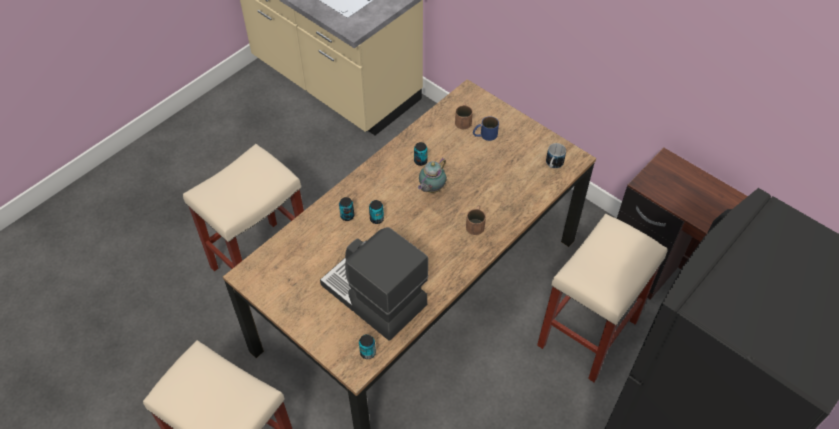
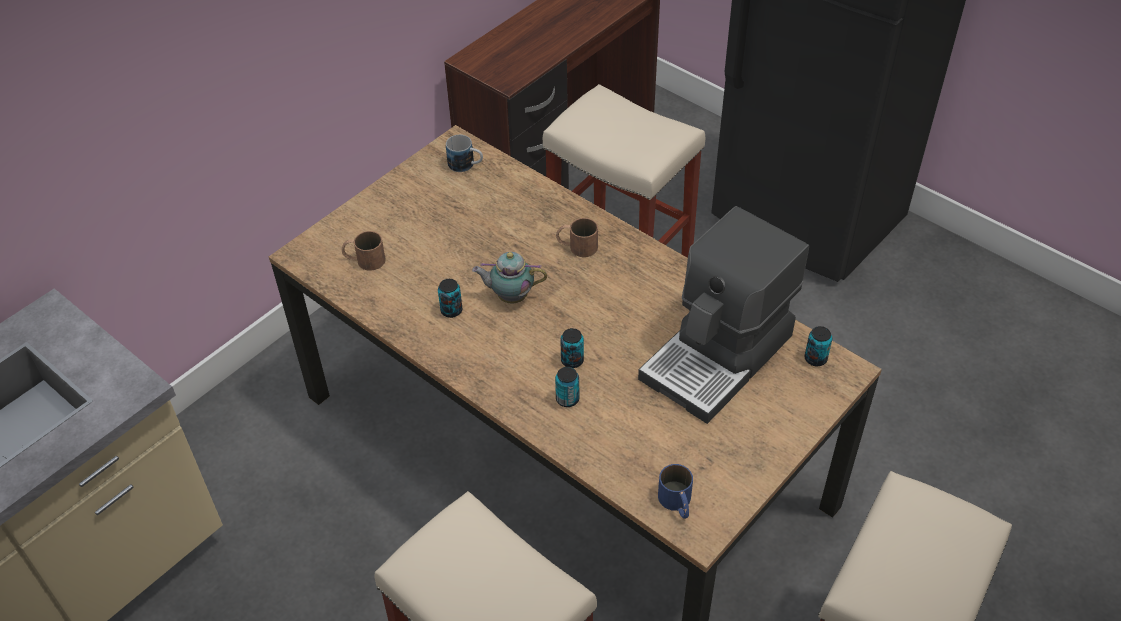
camera: 90 degrees left, 5 degrees down
(431, 189) = (510, 296): teapot -> teapot turned 150 degrees clockwise
(484, 135) = (400, 235): blue mug -> blue mug (677, 503)

